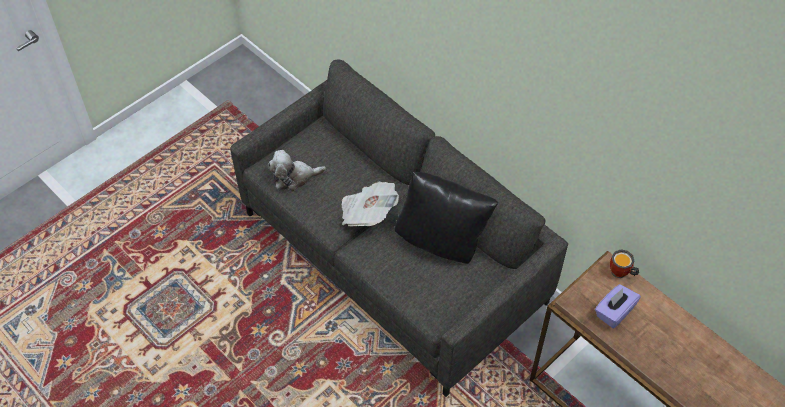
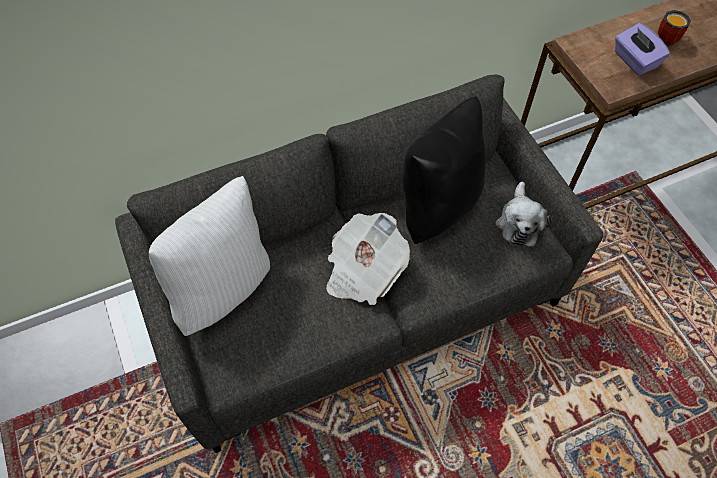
camera: 70 degrees left, 5 degrees up
(294, 177) = (263, 343): plush toy -> plush toy (519, 222)
(324, 143) = (223, 287): none -> white pillow
(621, 274) = (586, 39): mug -> mug (669, 39)

